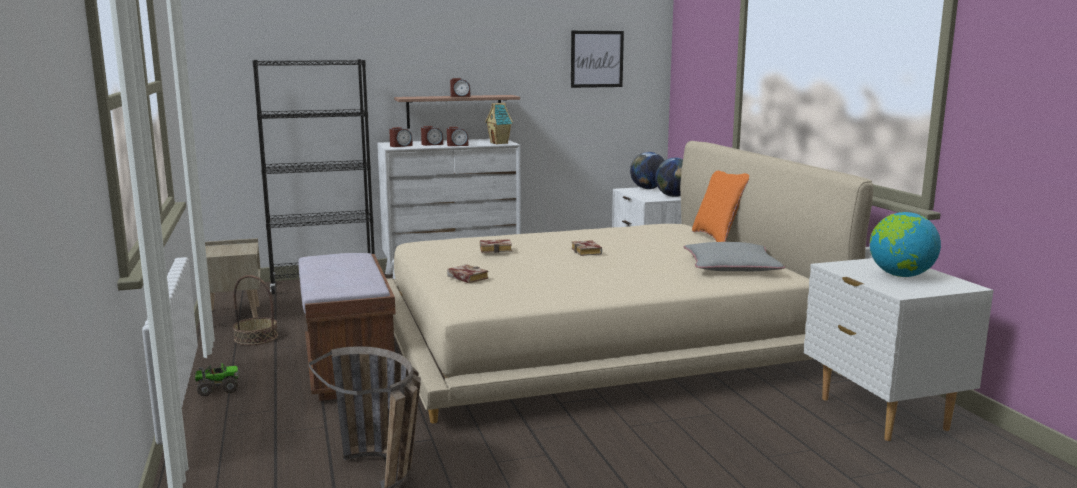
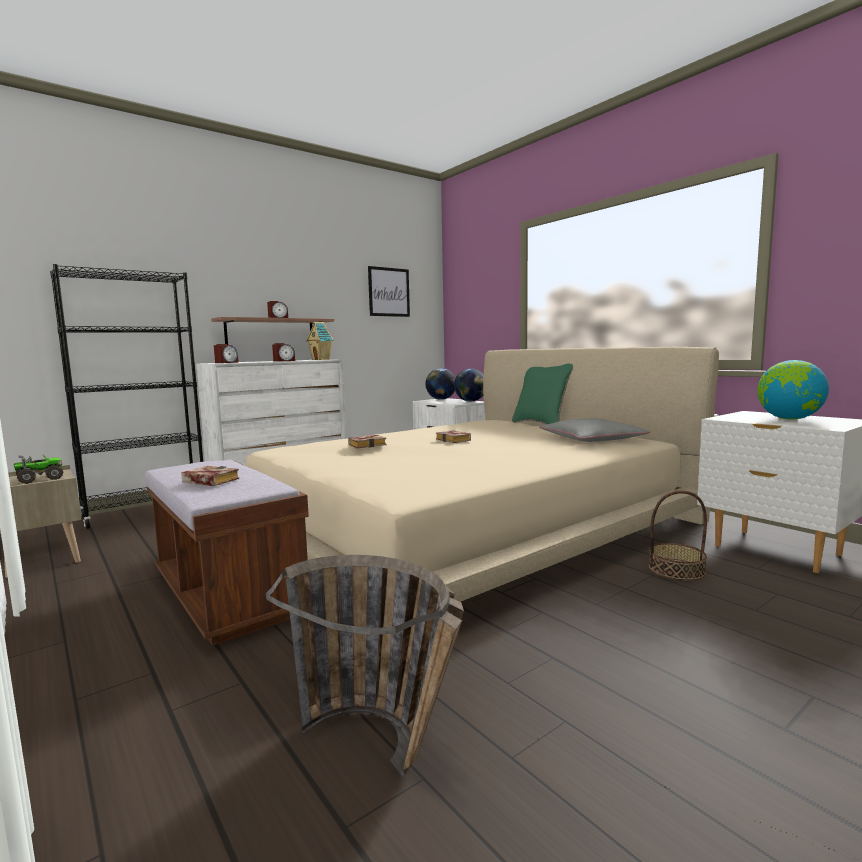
camera: 20 degrees left, 5 degrees down
(217, 388) = (47, 657): toy truck -> toy truck (39, 479)
(256, 338) = (83, 579): basket -> basket (676, 569)
(432, 144) = (257, 361): alarm clock -> none
(465, 278) = (366, 470): book -> book (208, 481)
(718, 238) = (541, 424): orange pillow -> green pillow

